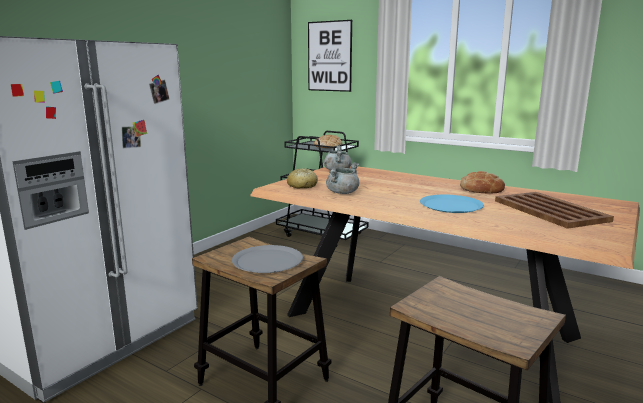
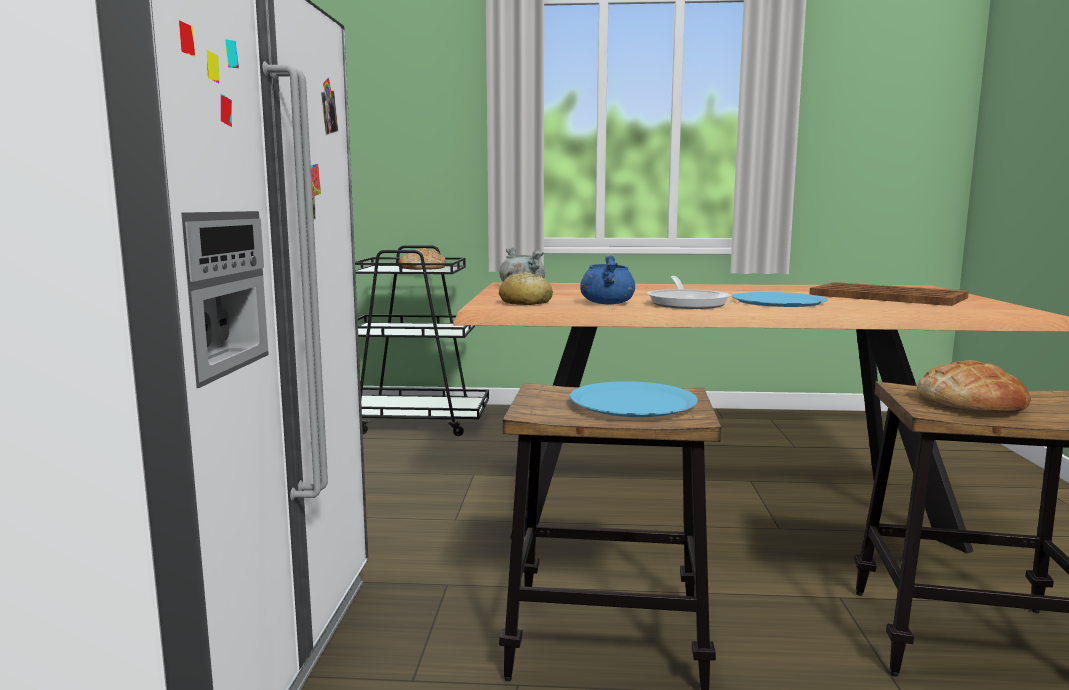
camera: 30 degrees left, 5 degrees down
(267, 260) = (632, 402): grey plate -> blue plate
(329, 56) = (390, 124): picture -> none
(342, 192) = (607, 303): grey cooking pot -> blue cooking pot
(388, 198) = (687, 303): none -> frying pan
(481, 189) = (759, 288): bread -> bread (971, 402)

